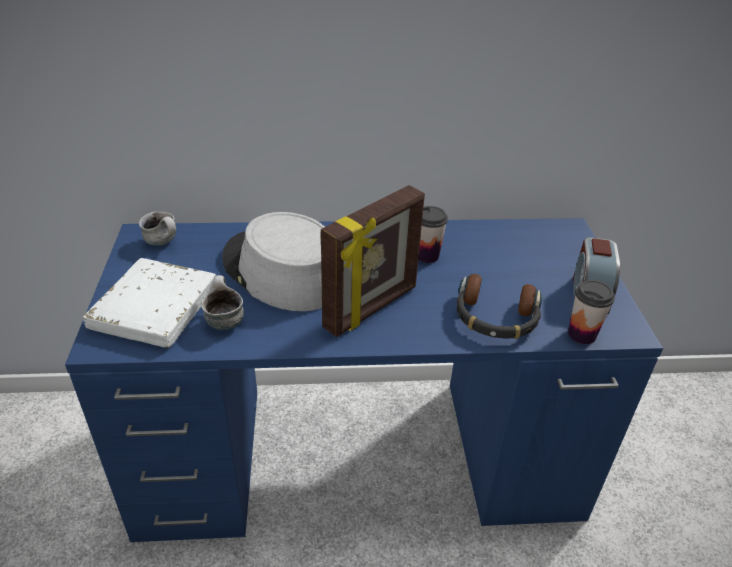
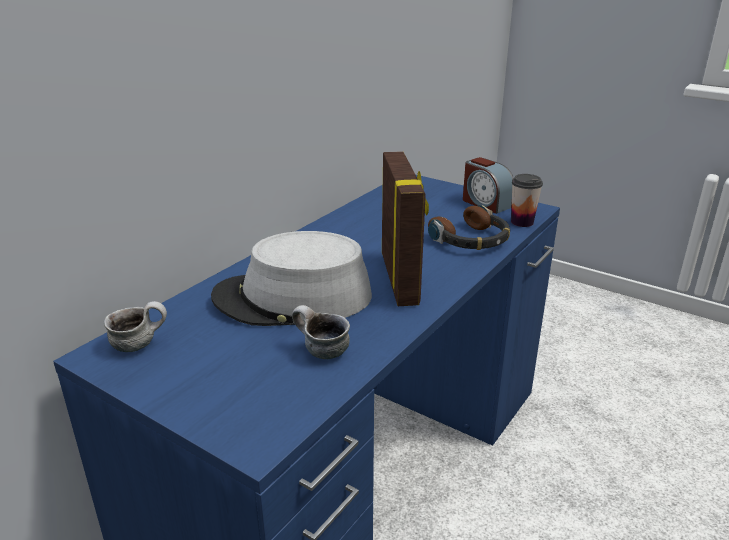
camera: 50 degrees left, 10 degrees down
(155, 308) = (246, 385): white book -> none
(427, 256) = (367, 234): cup -> none

